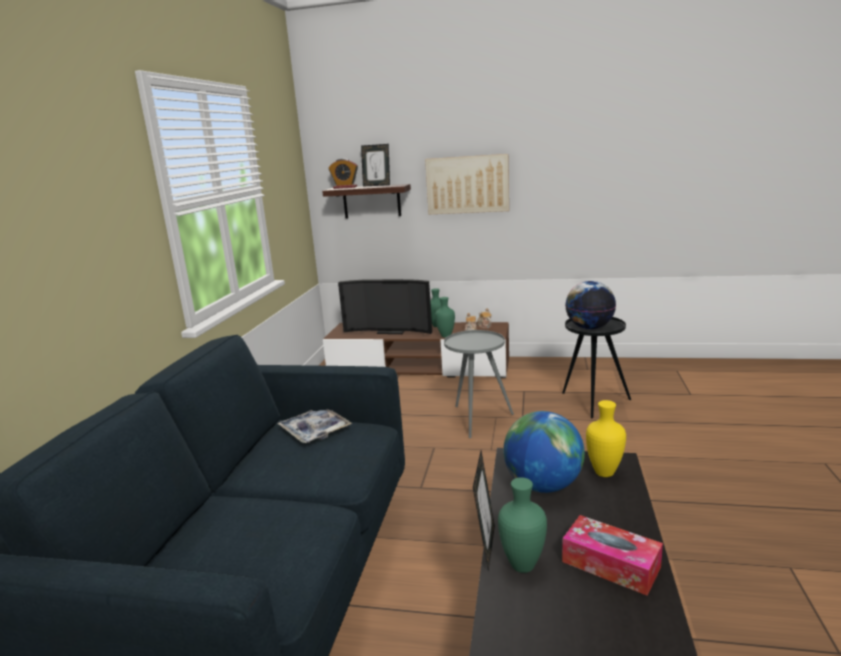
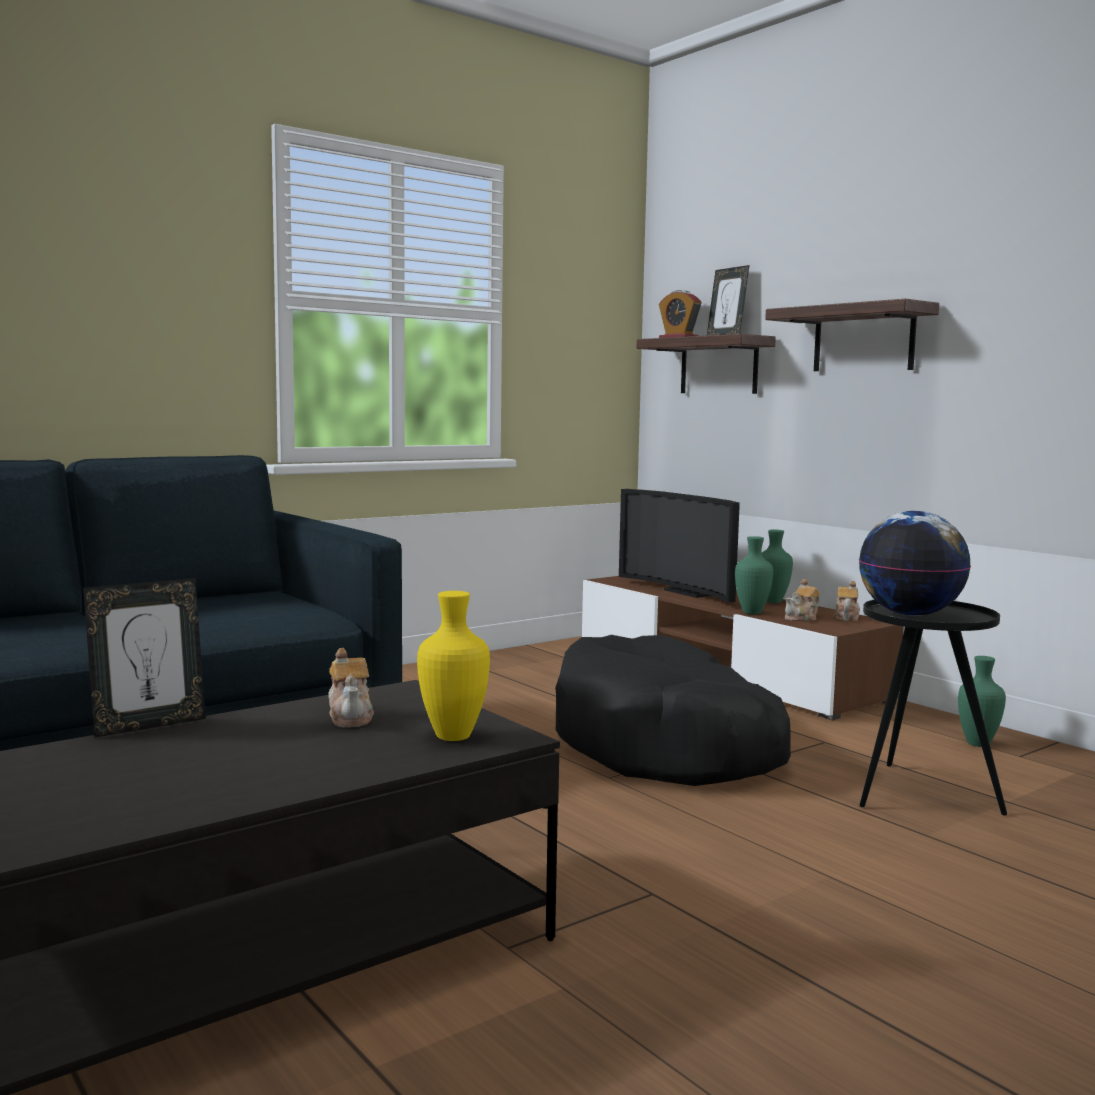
camera: 40 degrees right, 10 degrees down
(315, 431) = (275, 603): tray -> none
(467, 184) = (863, 339): picture -> shelf
(477, 420) = (666, 744): grey side table -> black dog bed
(523, 565) = (131, 748): green vase -> green vase (979, 744)
(543, 485) = (351, 717): globe -> teapot
(610, 564) = (194, 785): tissue box -> none

